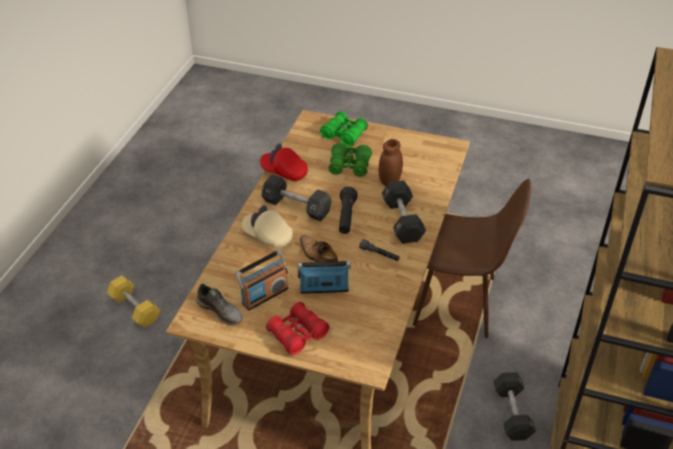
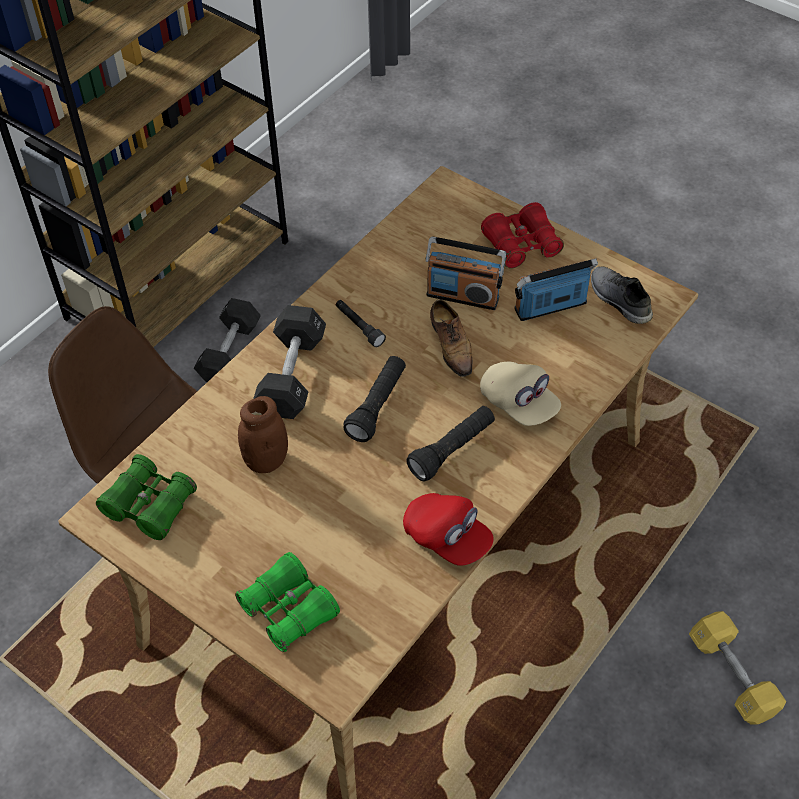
camera: 160 degrees left, 10 degrees up
(296, 207) = (452, 450): black dumbbell -> black flashlight
(349, 166) = (319, 518): green binoculars -> green binoculars (149, 505)

